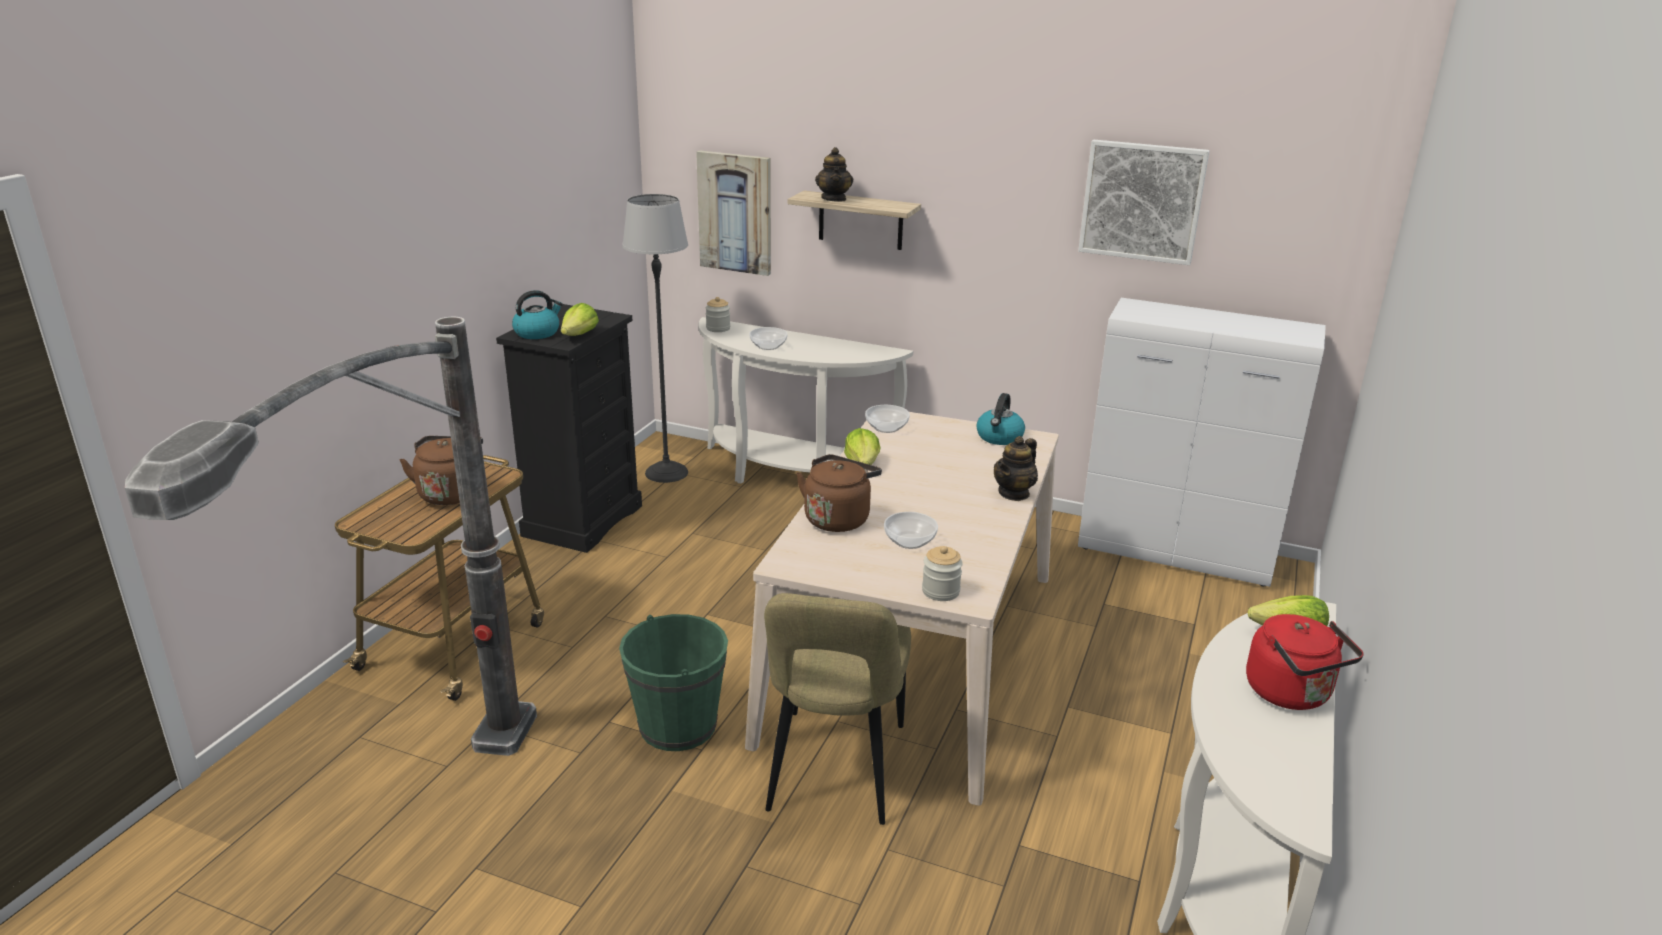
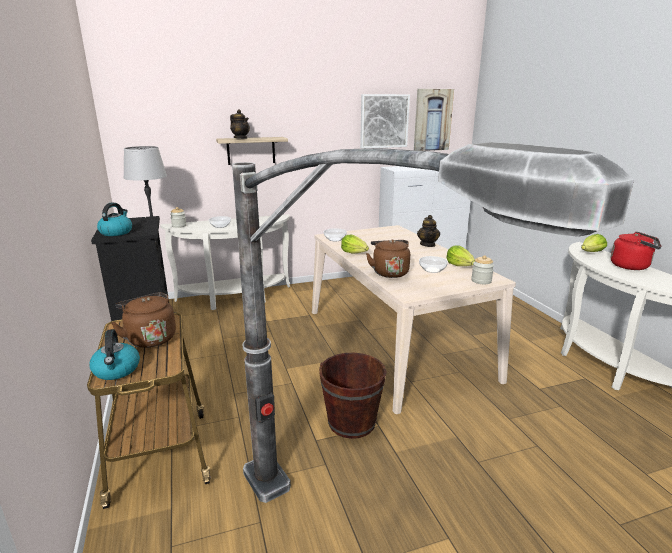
camera: 40 degrees left, 5 degrees down
(579, 335) = (148, 228): lettuce -> lettuce (460, 265)
(678, 726) = (351, 422): green bucket -> brown bucket
(735, 213) = (173, 158): picture -> picture (432, 120)
(834, 773) = (444, 402): beige chair -> none
(999, 437) = (382, 231): kettle -> kettle (117, 370)

